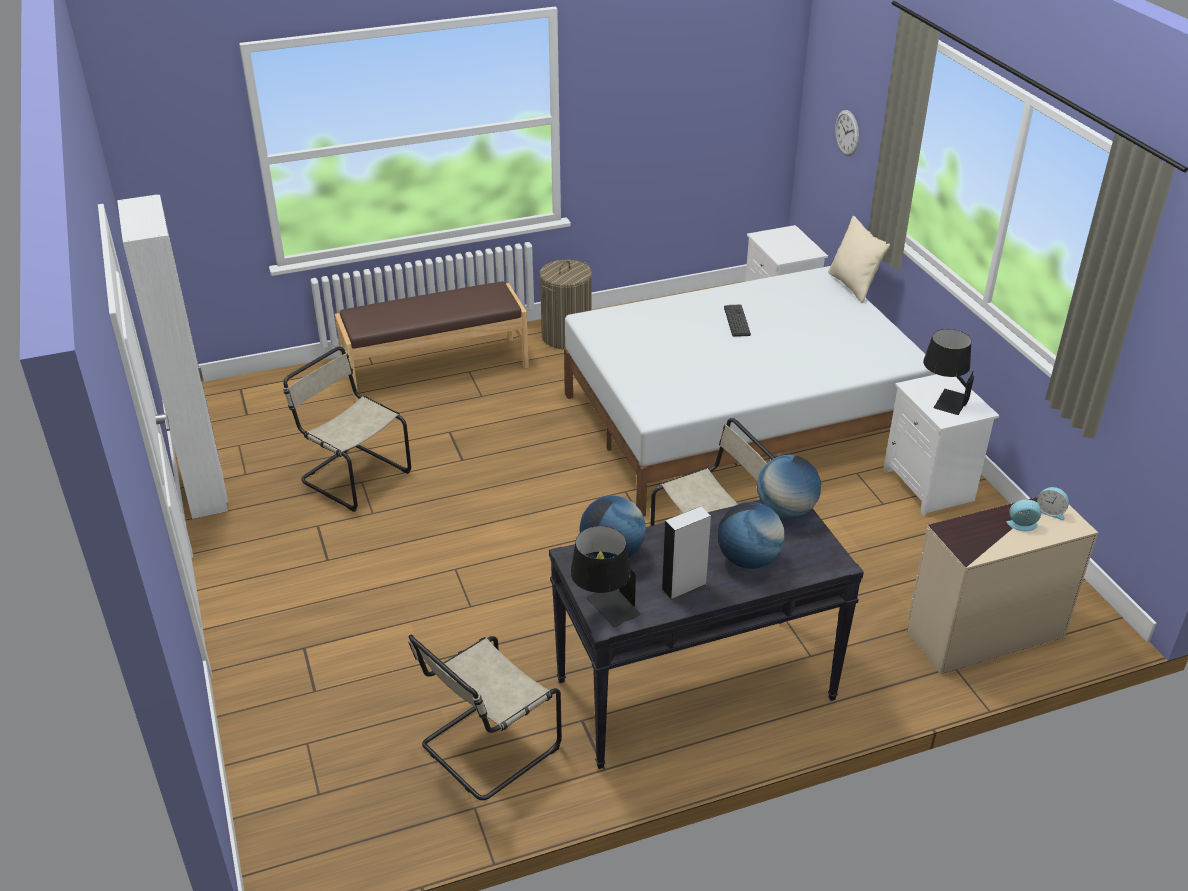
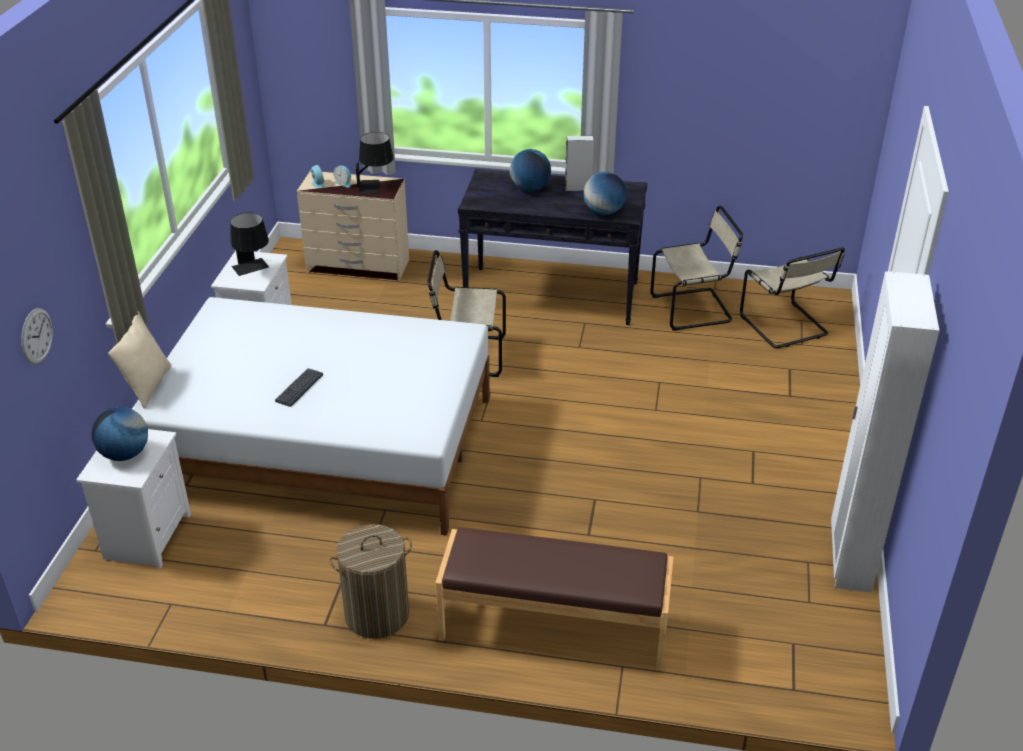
camera: 150 degrees left, 0 degrees up
(353, 476) = (703, 520): beige chair -> beige chair (785, 327)
(603, 610) = (631, 192): black table lamp -> black table lamp (376, 186)
(786, 510) = (480, 201): globe -> globe (125, 454)

